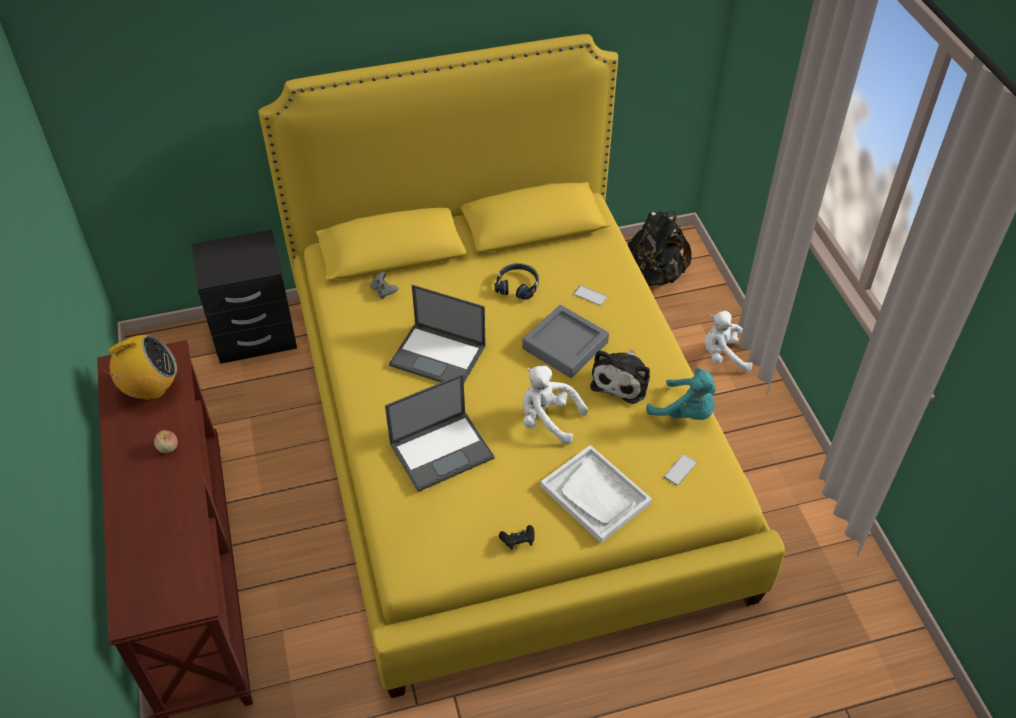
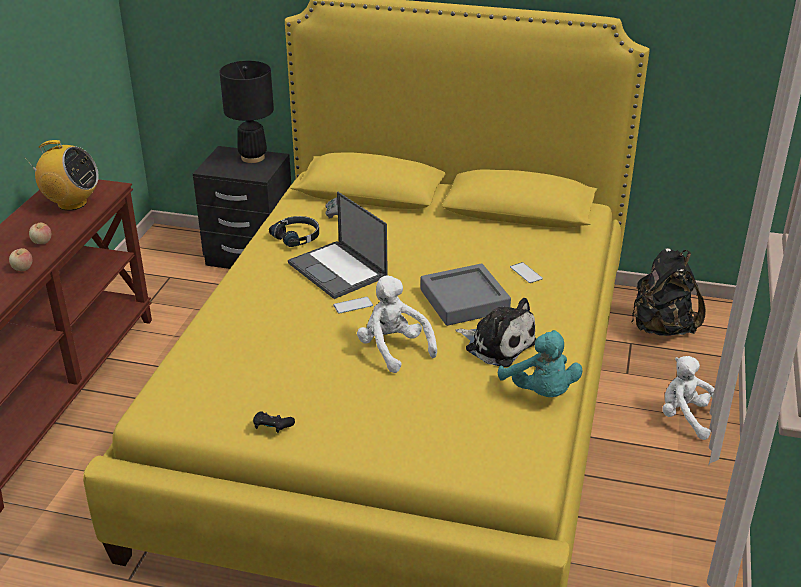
camera: 30 degrees right, 15 degrees down
(180, 487) = (22, 268): none -> apple
(241, 247) = (253, 157): none -> black table lamp
(442, 450) = (272, 335): laptop -> none
(518, 285) = (461, 245): black headphones -> black headphones (297, 237)
(595, 495) = (382, 422): white tray -> none
(622, 380) = (497, 344): plush toy -> plush toy turned 105 degrees counterclockwise
(680, 470) = (490, 435): phone -> phone (353, 305)

